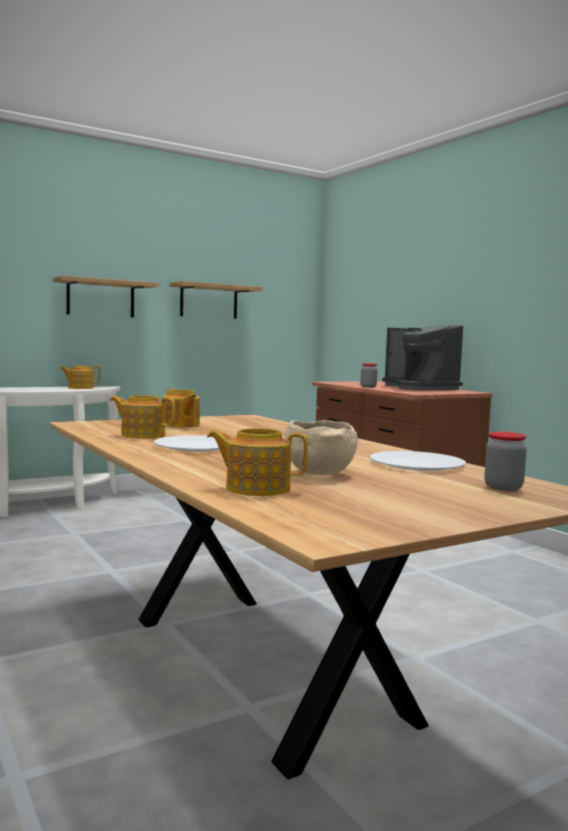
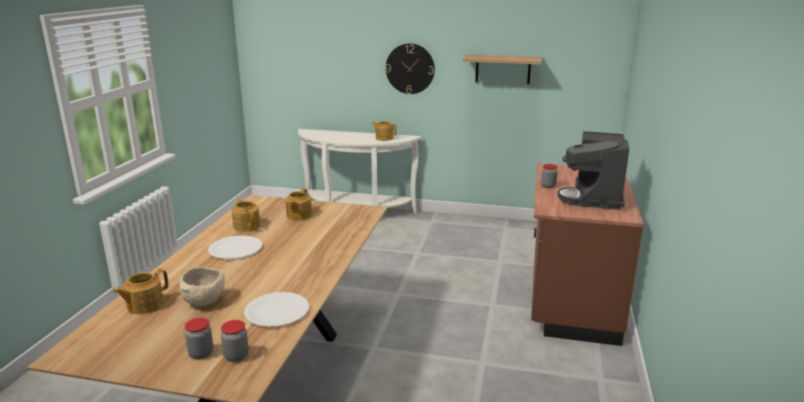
camera: 45 degrees right, 15 degrees up
(100, 298) = (410, 68): shelf -> wall clock
(256, 488) = (144, 305): teapot -> teapot turned 105 degrees counterclockwise
(468, 494) = (201, 353): none -> jar

